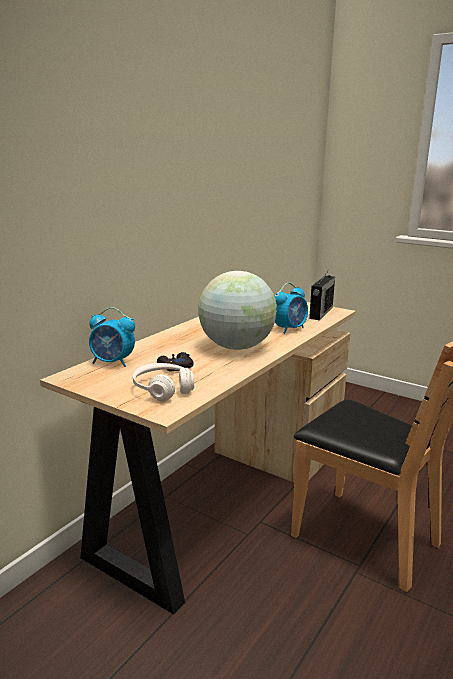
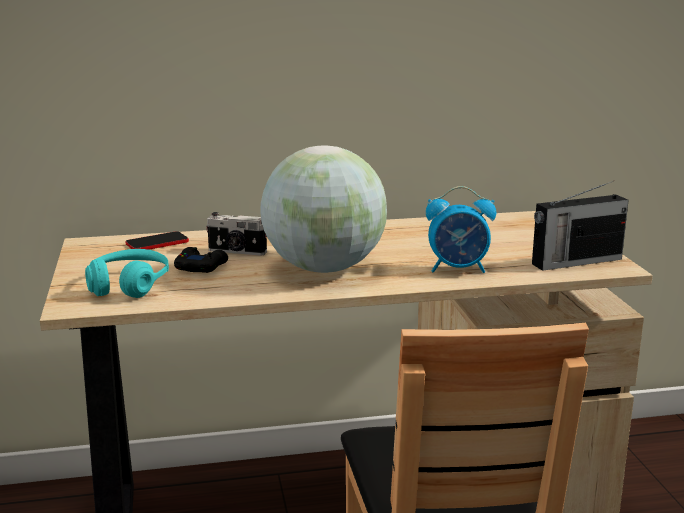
camera: 45 degrees right, 0 degrees up
(113, 363) = (157, 243): alarm clock -> phone
(163, 389) = (128, 285): white headphones -> turquoise headphones
(172, 353) = (237, 252): none -> camera

